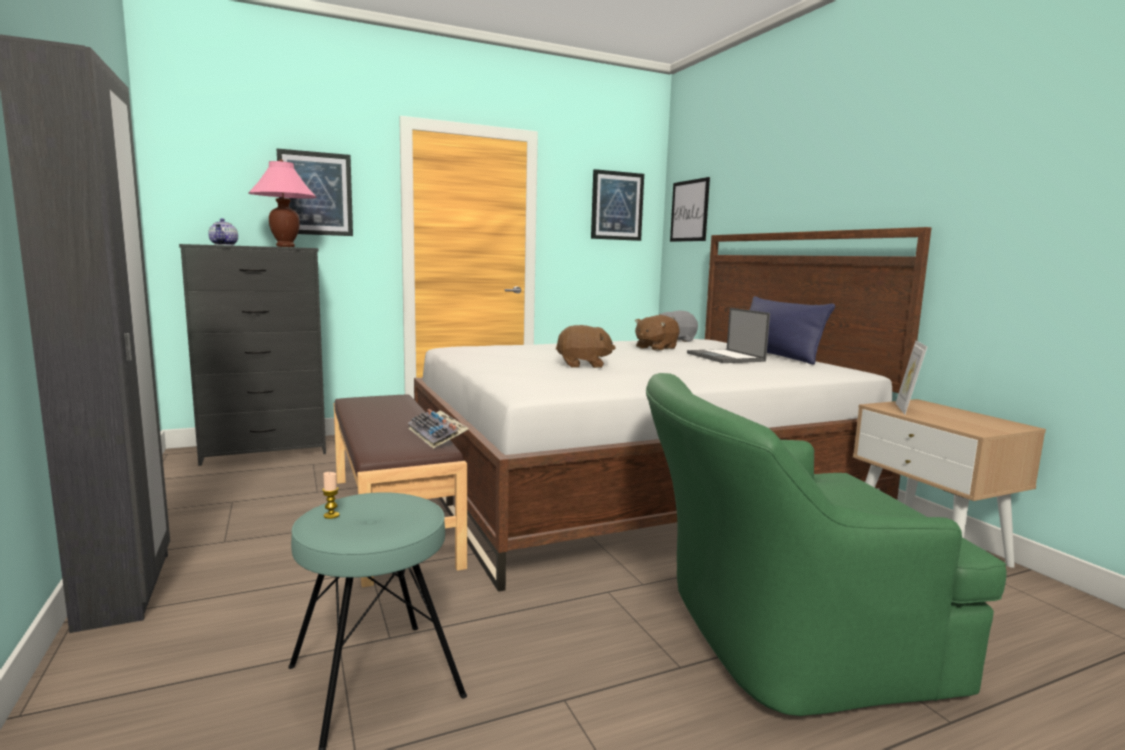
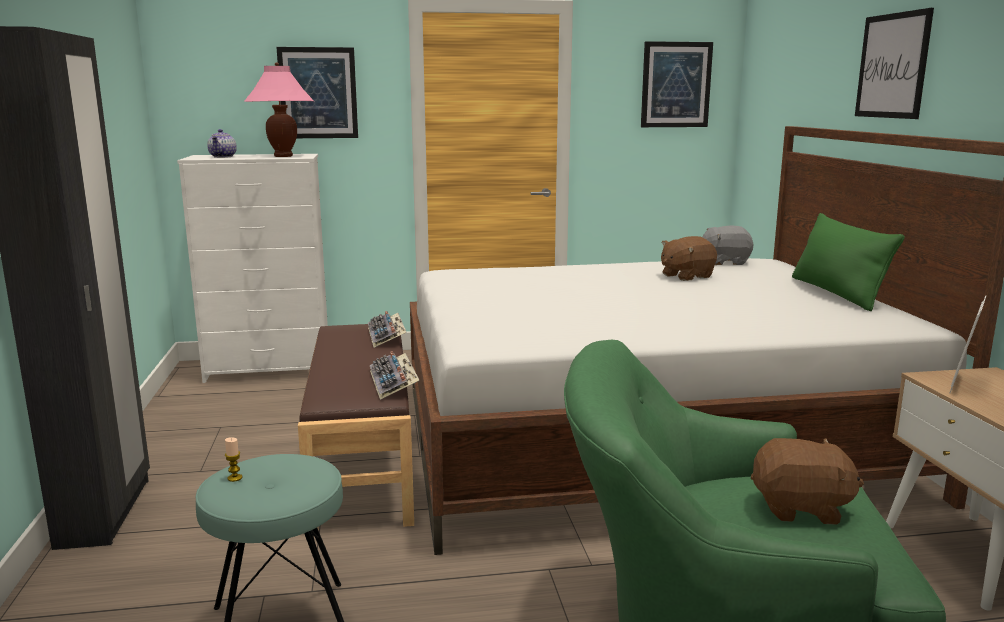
camera: 15 degrees right, 5 degrees up
(266, 450) = (270, 369): black dresser -> white dresser
(406, 403) = (387, 336): none -> keyboard
(583, 365) = (572, 305): brown plush toy -> brown plush toy (800, 508)
(689, 211) = (767, 90): picture -> picture (892, 66)
(726, 357) = (762, 295): laptop -> none
(777, 355) = (836, 293): blue pillow -> green pillow

